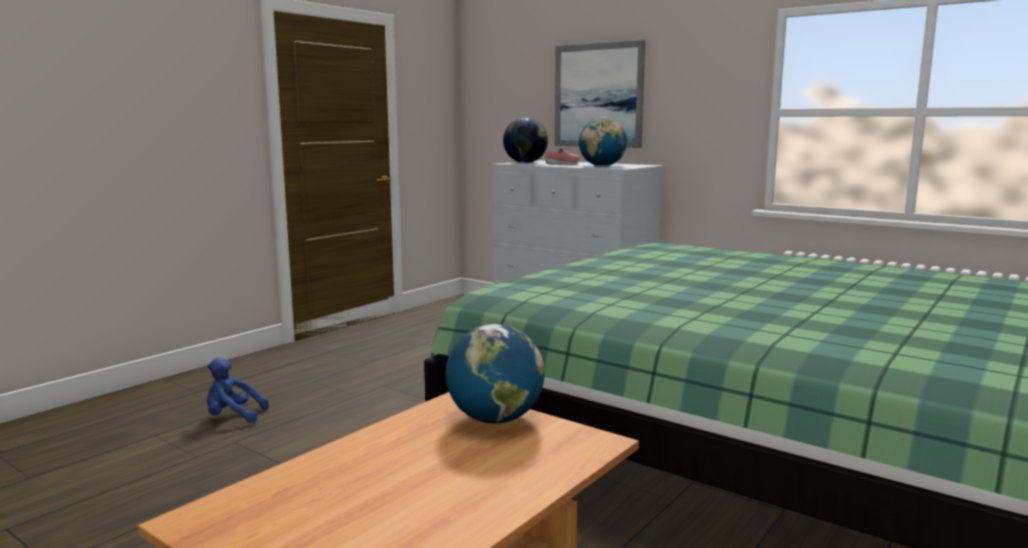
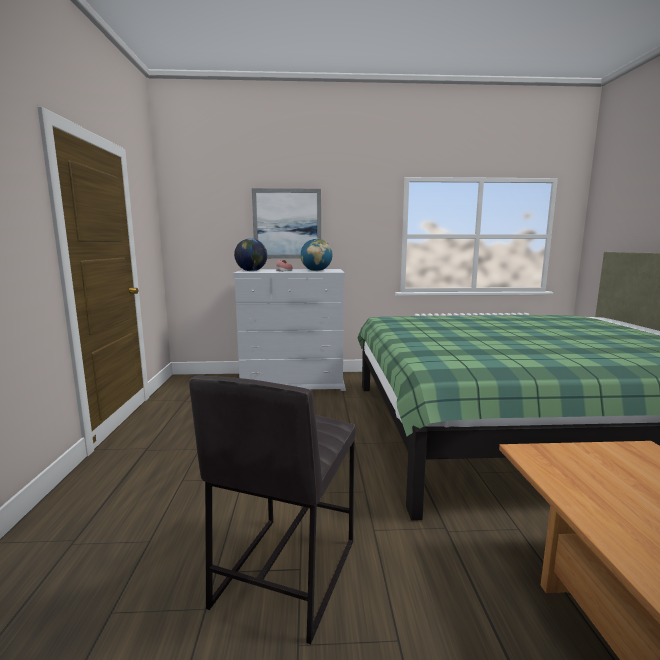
camera: 40 degrees left, 0 degrees up
(233, 417) = (166, 547): blue plush toy -> none
(270, 461) = (284, 572): none -> grey stool
(495, 419) = (580, 458): globe -> none

